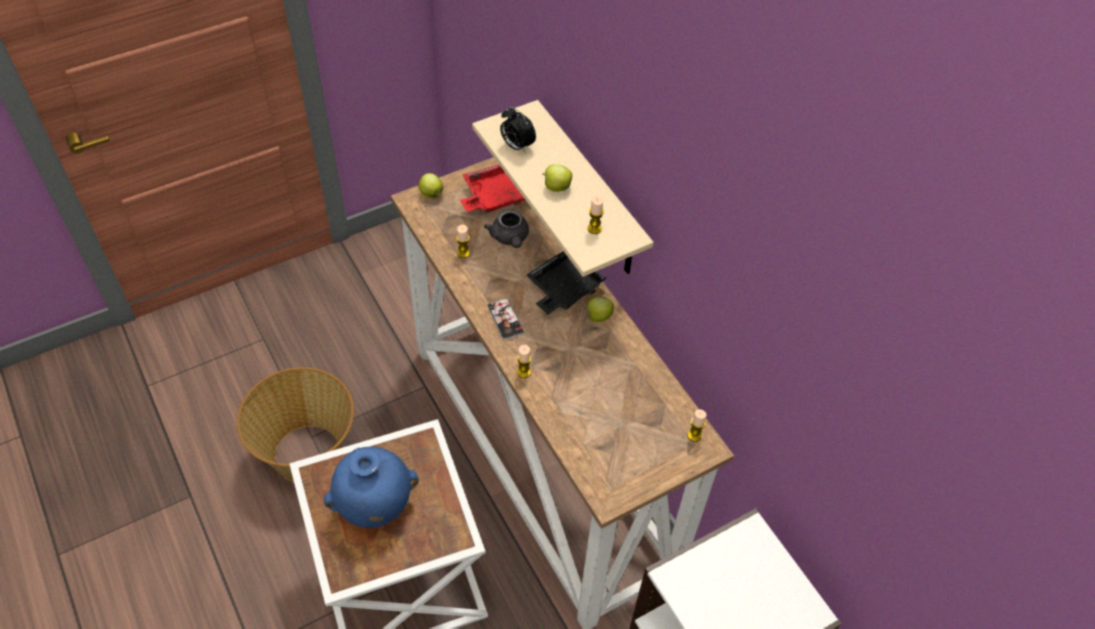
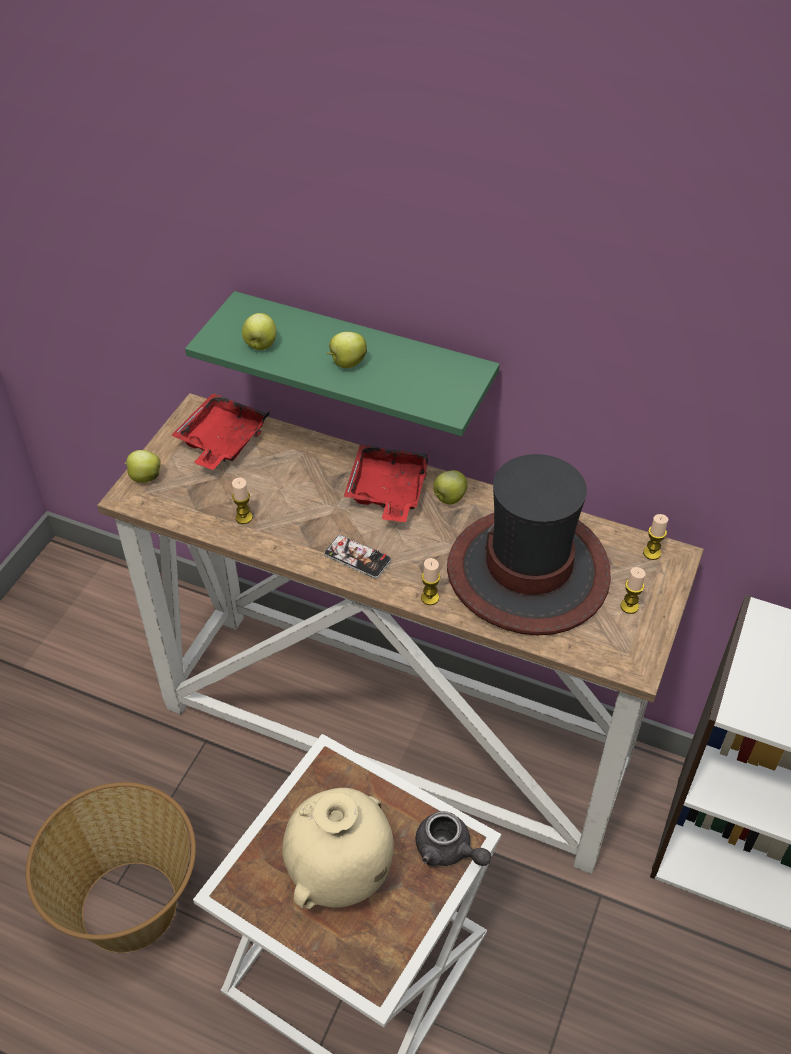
camera: 35 degrees left, 5 degrees down
(374, 507) = (340, 875): blue vase -> beige vase
(510, 238) = (281, 474): grey teapot -> grey teapot (448, 850)
(516, 146) = (260, 345): alarm clock -> apple
(563, 288) = (387, 492): black tray -> red tray
(590, 193) = (363, 364): beige shelf -> green shelf
(594, 229) = (429, 382): candle -> candle (629, 606)
(600, 396) = (529, 572): none -> hat

